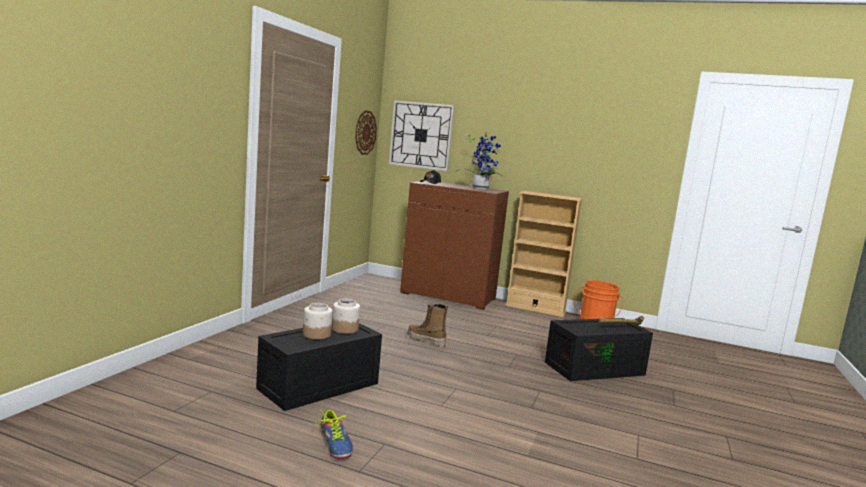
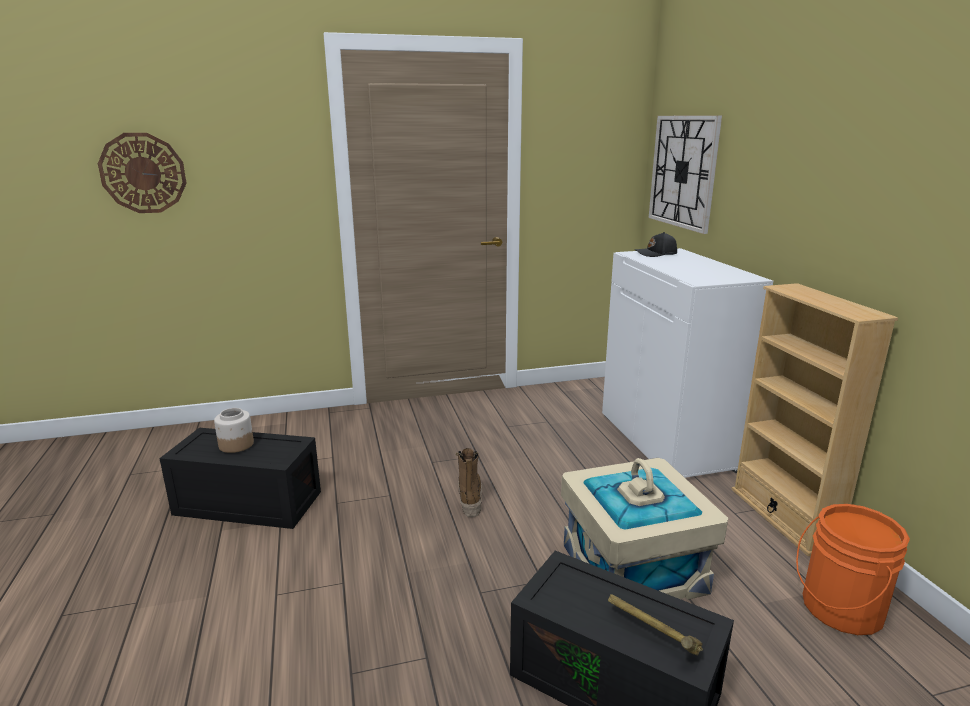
camera: 55 degrees right, 10 degrees up
(335, 444) = (116, 574): shoe -> none
(344, 329) = (273, 448): jar -> none
(365, 132) = (603, 171): wall clock -> wall clock (143, 173)
(449, 296) = (668, 441): brown cabinet -> white cabinet
(480, 188) = (713, 272): potted plant -> none
(532, 339) = (634, 568): none -> beige storage box

